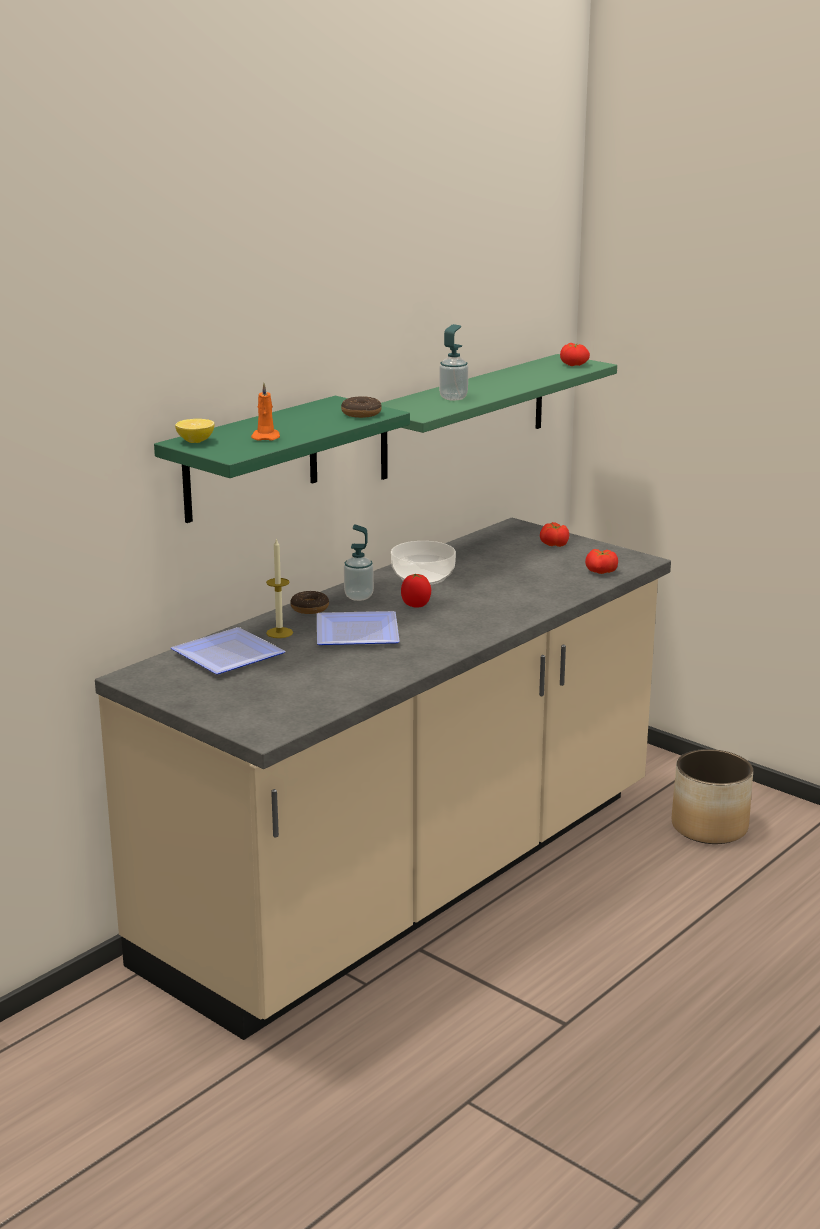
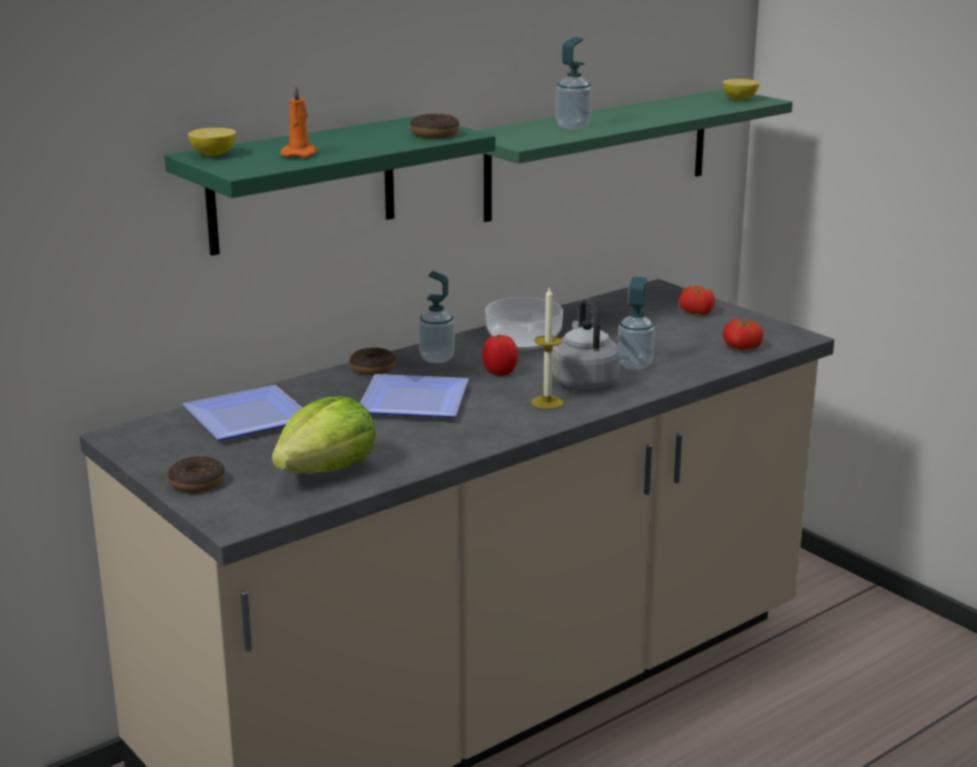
camera: 10 degrees right, 0 degrees up
(216, 708) = (197, 482): none -> donut
(279, 633) = (322, 395): candle -> candle (547, 402)
(315, 691) = (326, 470): none -> lettuce
(486, 607) = (583, 381): none -> grey kettle
(521, 591) = (635, 365): none -> soap dispenser
(574, 364) = (740, 99): tomato -> lemon
(710, 827) = (869, 667): planter -> none

